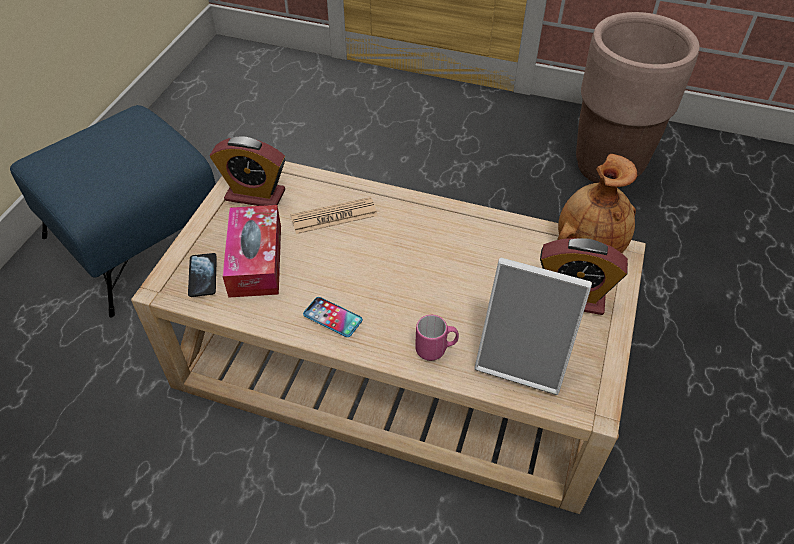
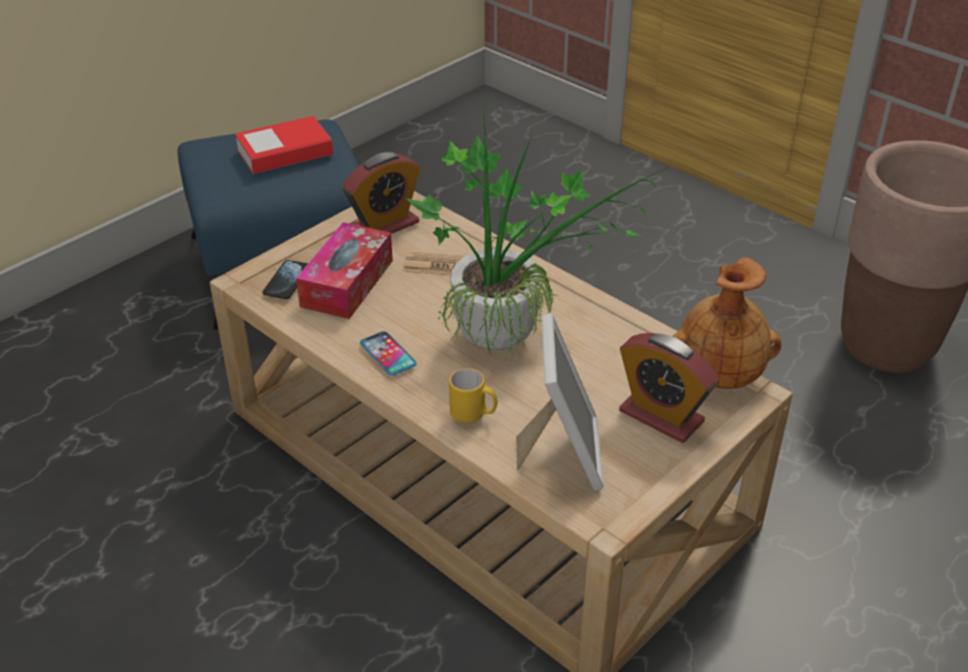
camera: 25 degrees right, 10 degrees down
(120, 149) = (285, 152): none -> book
(255, 195) = (385, 225): alarm clock -> alarm clock turned 75 degrees counterclockwise
(418, 261) = (513, 332): none -> potted plant
(436, 349) = (473, 414): pink mug -> yellow mug
(523, 358) = (561, 453): picture frame -> picture frame turned 135 degrees counterclockwise

